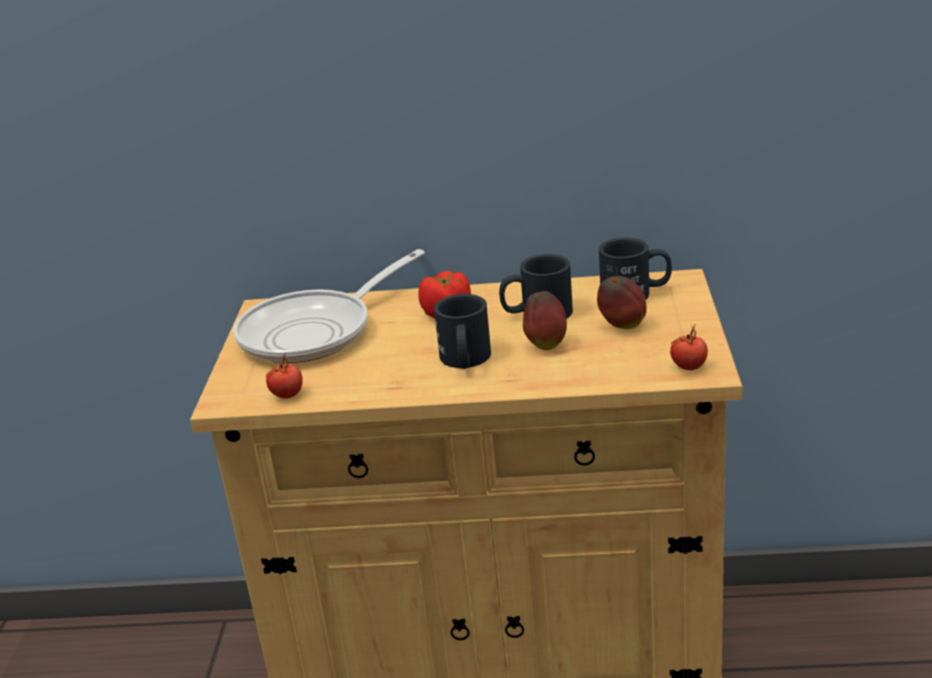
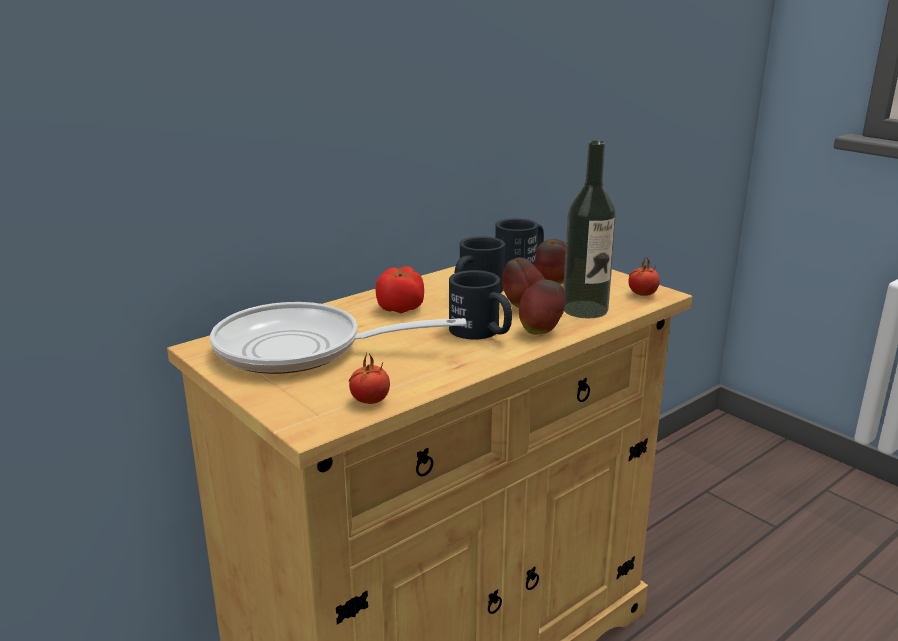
camera: 45 degrees left, 5 degrees down
(315, 332) = (301, 350): frying pan -> frying pan turned 90 degrees clockwise
(513, 377) = (541, 332): none -> apple
(597, 366) = (585, 309): none -> bottle

